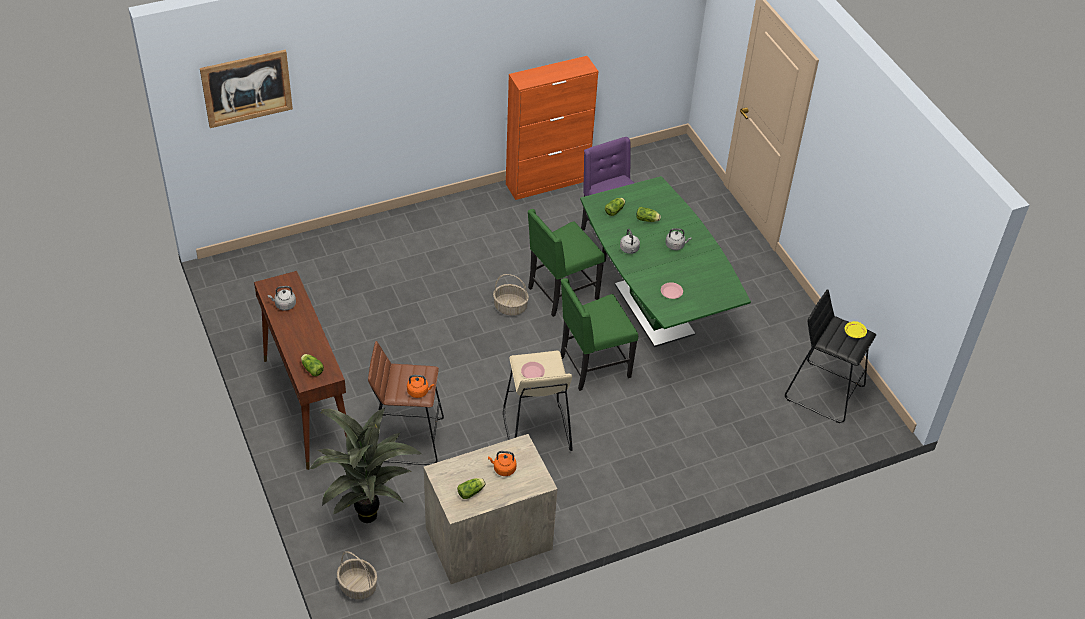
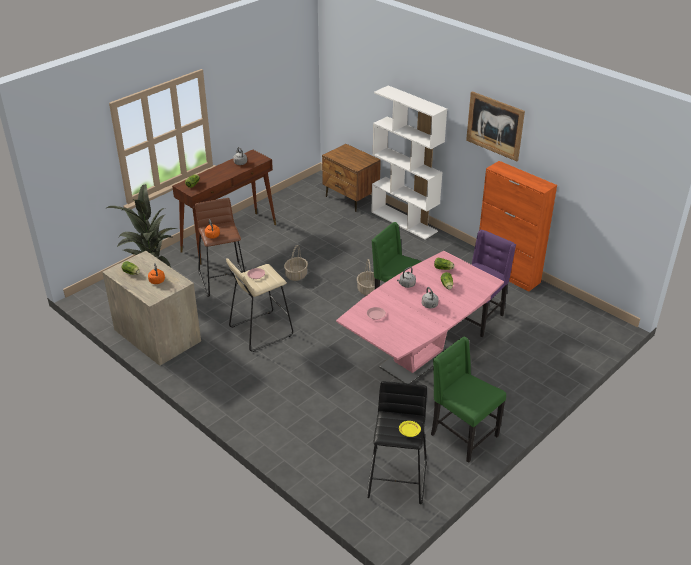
camera: 70 degrees right, 10 degrees down
(247, 88) = (353, 64): picture -> picture (495, 125)
(298, 254) = (351, 199): none -> brown nightstand
(357, 586) = (100, 294): basket -> basket (296, 275)
(388, 224) = (404, 221): none -> white bookcase
(593, 367) = (337, 342): green chair -> green chair (462, 435)
(654, 309) = (418, 357): green dining table -> pink dining table

